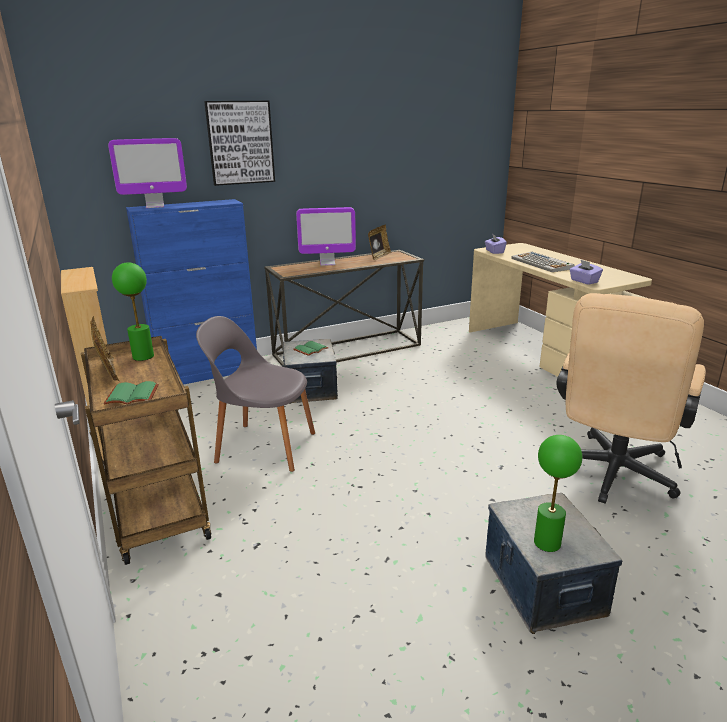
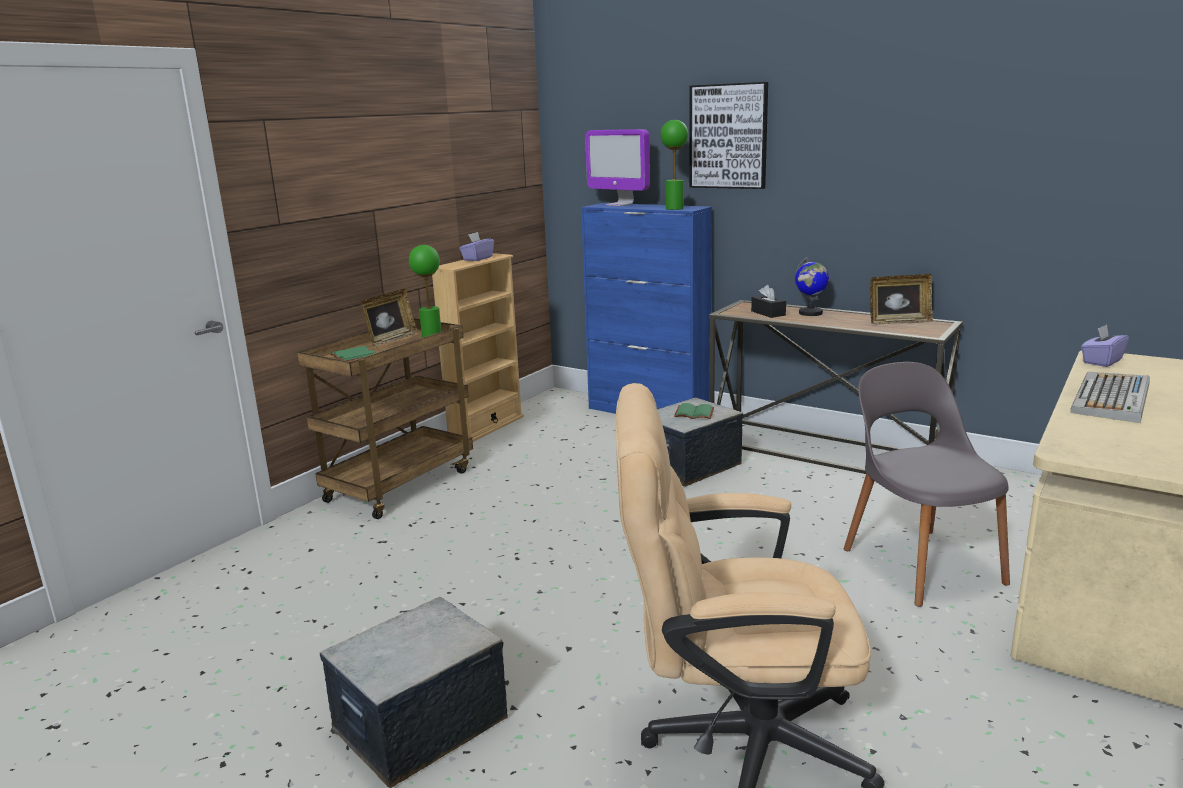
camera: 60 degrees right, 5 degrees down
(263, 446) = (540, 487): grey chair -> grey chair (920, 563)
(307, 269) = (768, 313): none -> black tissue box
(327, 263) = (810, 313): monitor -> globe
(547, 543) = (381, 646): green table lamp -> green table lamp (674, 208)
(584, 281) = (1067, 440): purple tissue box -> purple tissue box (477, 258)

